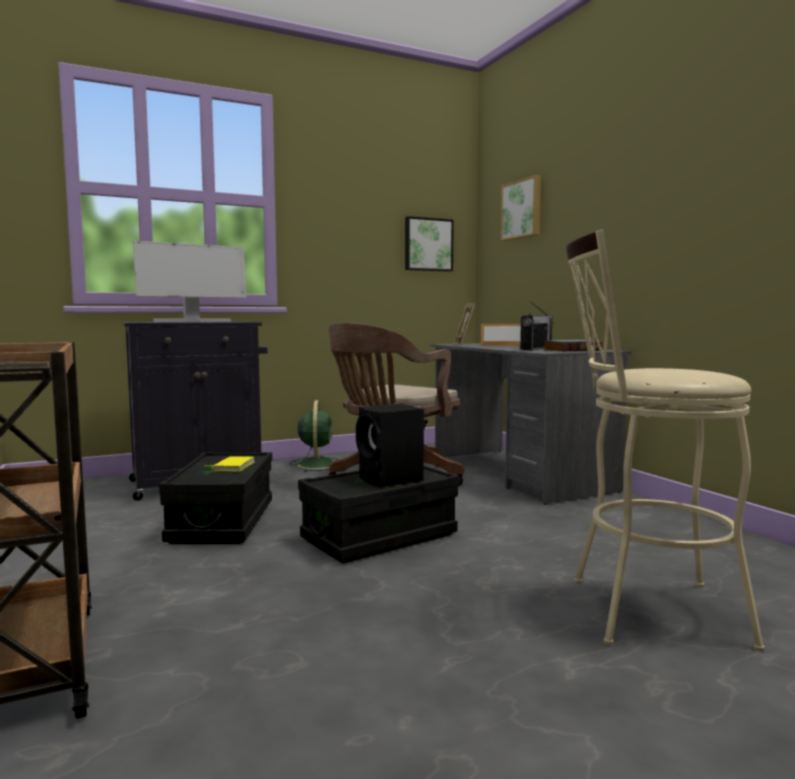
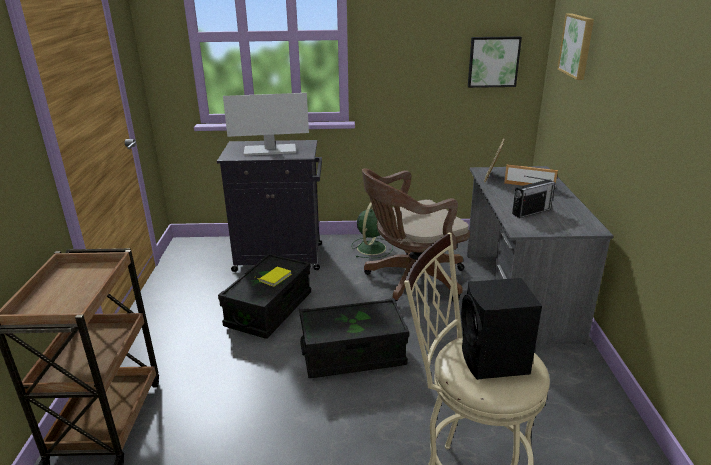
camera: 25 degrees right, 20 degrees up
(391, 480) = (360, 323): black speaker -> black speaker (494, 362)
(573, 350) = (557, 224): book -> none

